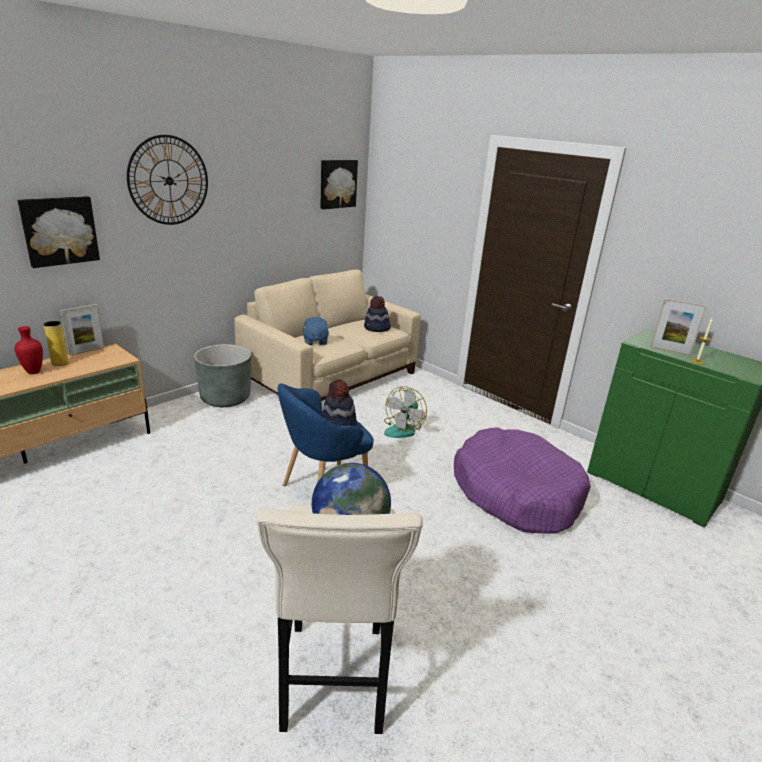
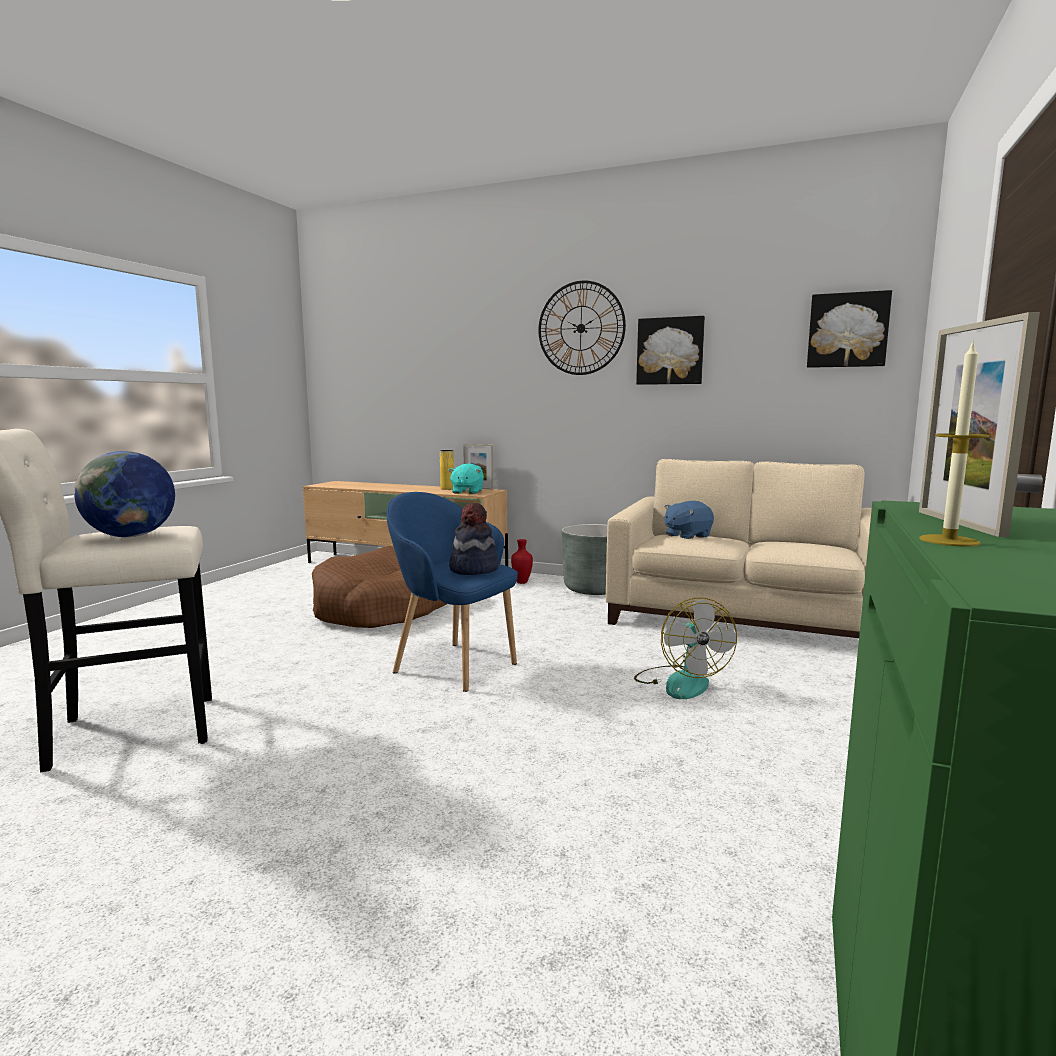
camera: 70 degrees right, 15 degrees down
(33, 372) = (424, 488): red vase -> red vase (522, 582)
(59, 231) = (477, 373): picture -> picture (670, 351)
(102, 360) = (467, 492): none -> turquoise plush toy
(152, 501) = (383, 607): none -> brown dog bed
(376, 328) = (807, 547): hat -> none
(403, 429) = (681, 682): fan -> fan turned 105 degrees counterclockwise
(516, 493) = (610, 814): purple dog bed -> none

